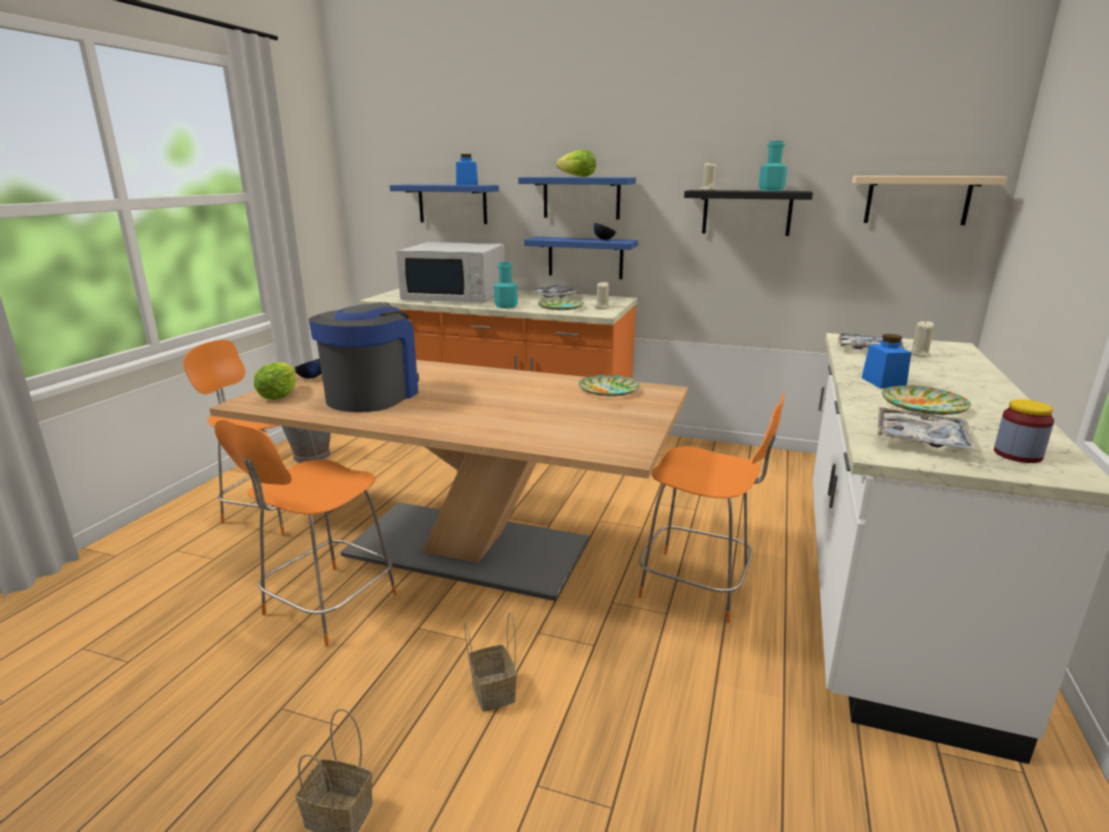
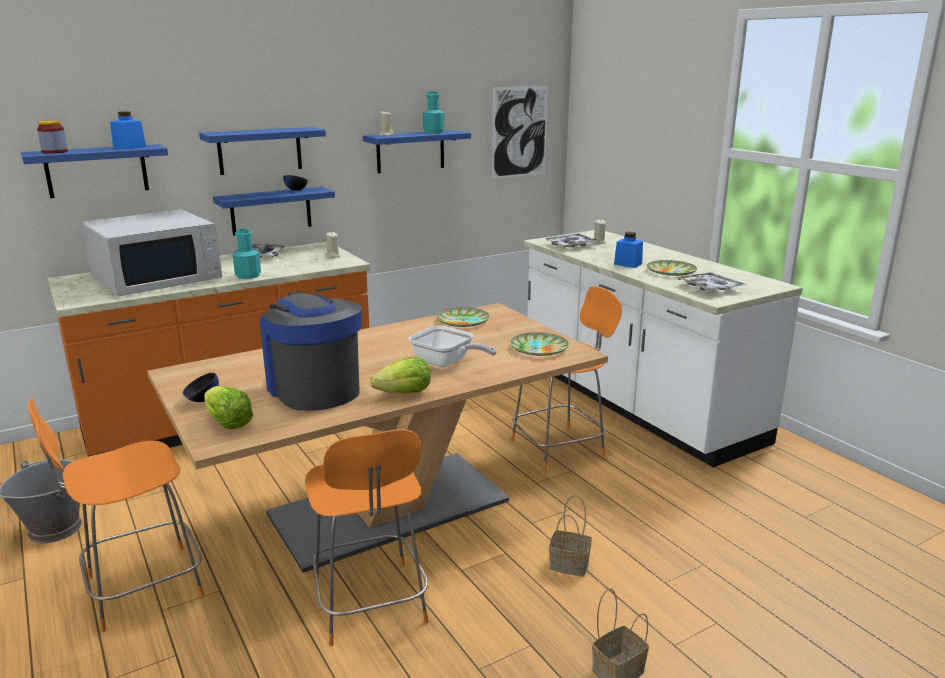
camera: 50 degrees left, 0 degrees up
(496, 415) = (446, 363): none -> frying pan
(560, 307) = (300, 265): plate -> plate (538, 348)
(577, 176) = (263, 130): lettuce -> lettuce (404, 393)
(746, 212) = (410, 151): black shelf -> blue shelf
(917, 200) = (519, 132): beige shelf -> picture
(1017, 454) = (747, 283): jar -> jar (55, 152)

